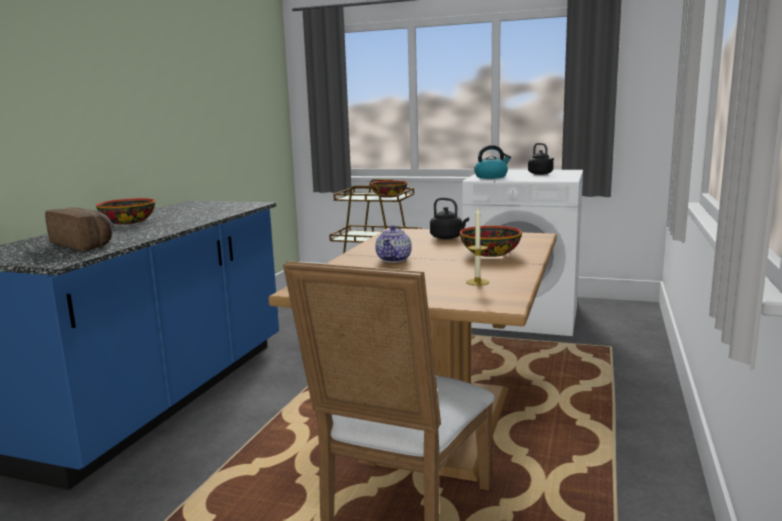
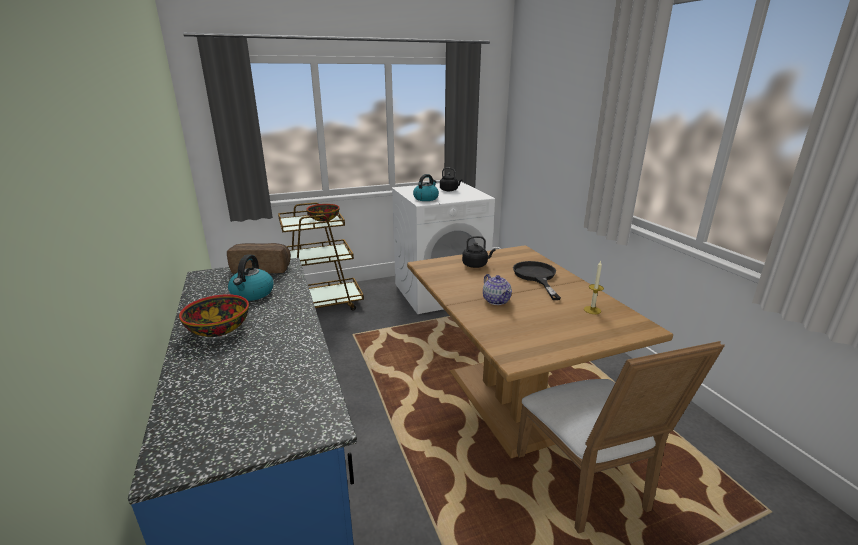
camera: 40 degrees left, 10 degrees up
(85, 244) = (274, 384): bread -> bread (262, 268)
(191, 212) = (252, 294): none -> kettle
(489, 253) = (536, 277): bowl -> black frying pan

